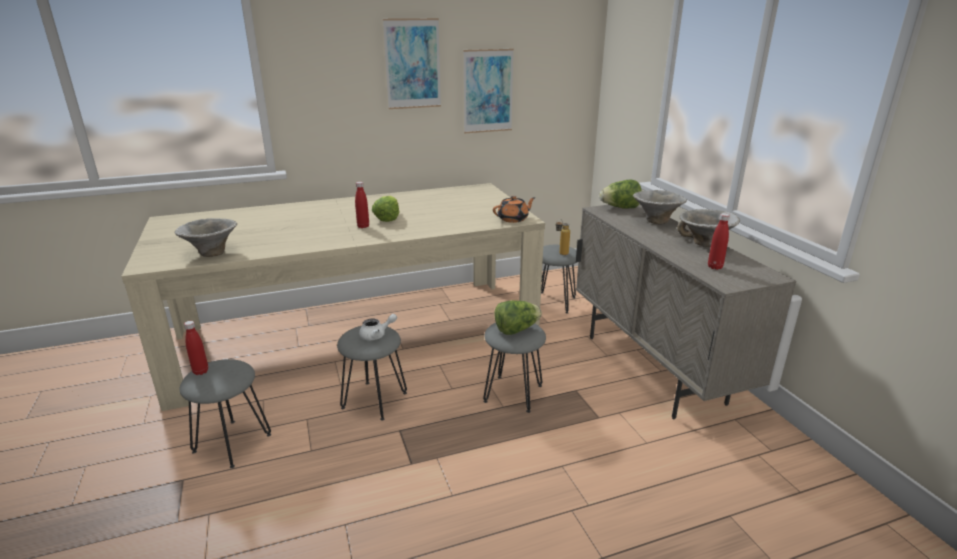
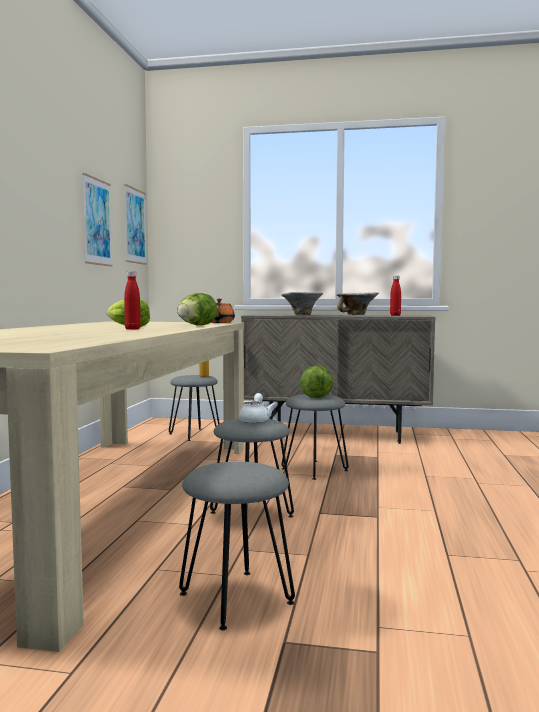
camera: 60 degrees left, 20 degrees down
(201, 371) = (215, 476): red bottle -> none
(211, 253) = (72, 341): bowl -> none
(412, 64) = (52, 174): picture -> picture (135, 226)
(620, 208) = (260, 314): lettuce -> lettuce (196, 325)

